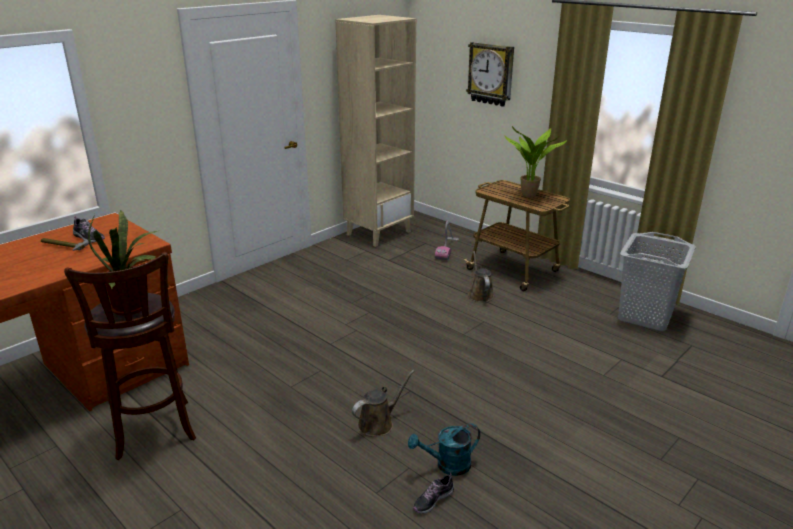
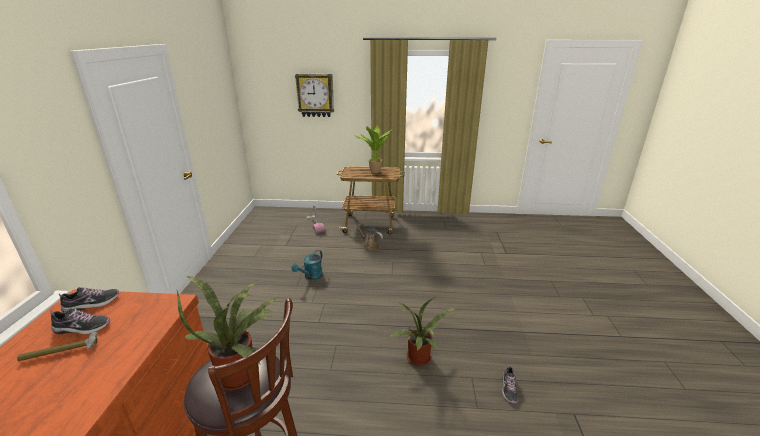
camera: 40 degrees left, 0 degrees up
(111, 226) = (92, 304): none -> shoe
(378, 233) = (255, 229): beige bookcase -> none
(378, 423) = (419, 360): brown watering can -> potted plant
(447, 465) = (487, 361): turquoise watering can -> turquoise watering can (311, 276)
(644, 316) = (461, 225): grey laundry basket -> none

